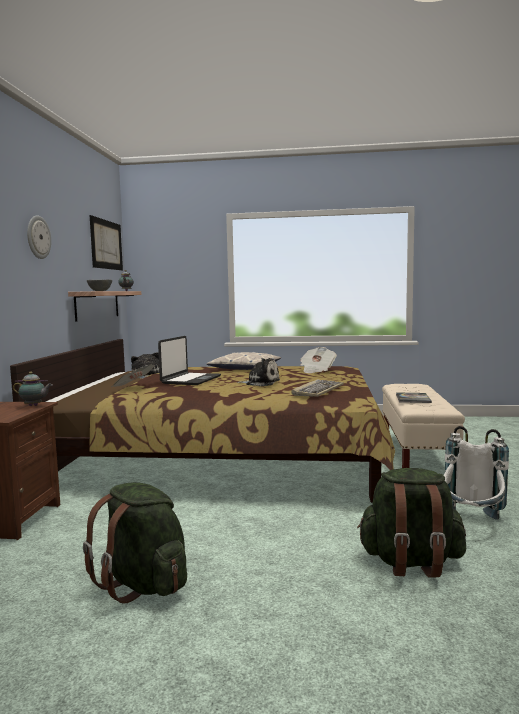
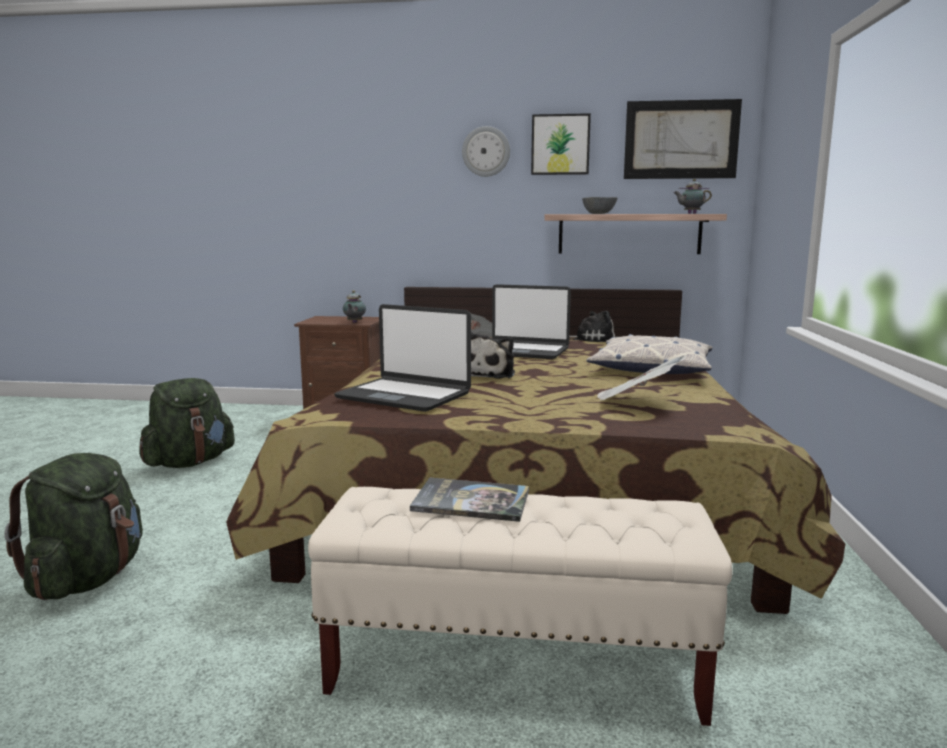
camera: 90 degrees right, 5 degrees up
(69, 239) = (560, 145): none -> picture
(318, 390) = (404, 396): keyboard -> laptop
(472, 522) = (135, 656): white backpack -> none

